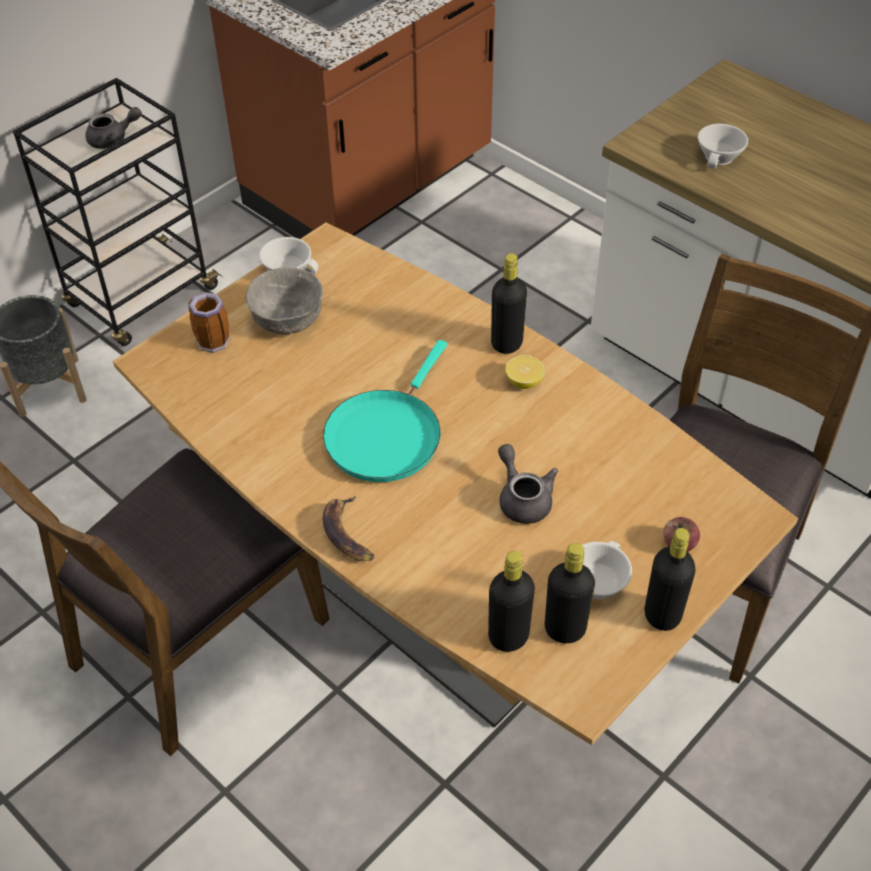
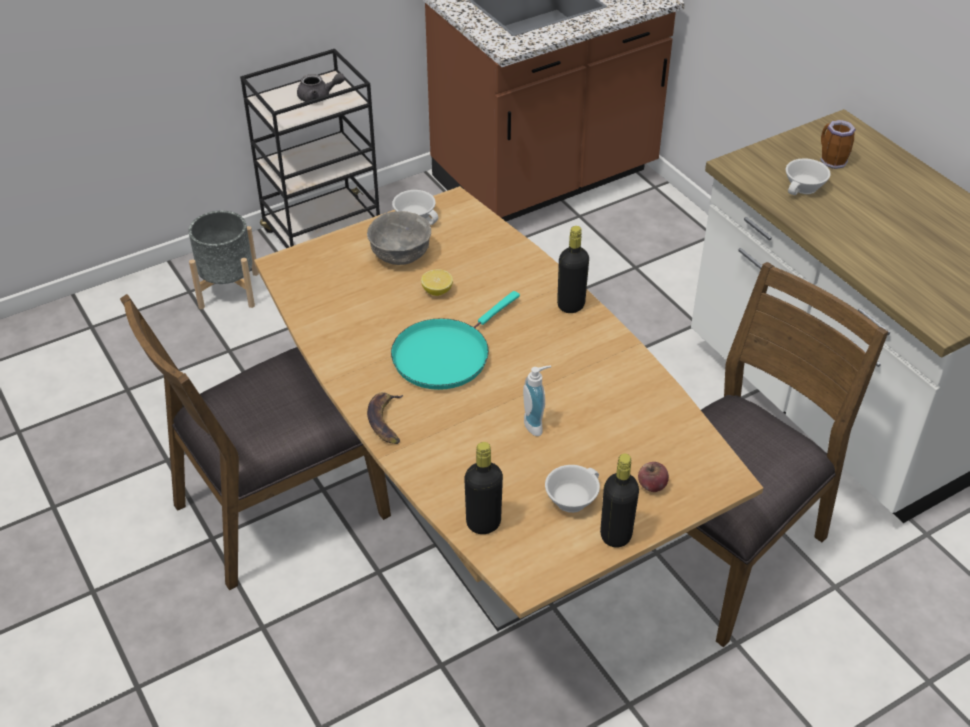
camera: 15 degrees right, 5 degrees down
(209, 341) = (333, 259): mug -> mug (830, 161)
(522, 498) = (536, 424): grey teapot -> soap dispenser
(524, 382) = (573, 337): lemon -> lemon (437, 291)
(565, 629) = (531, 528): black bottle -> none

